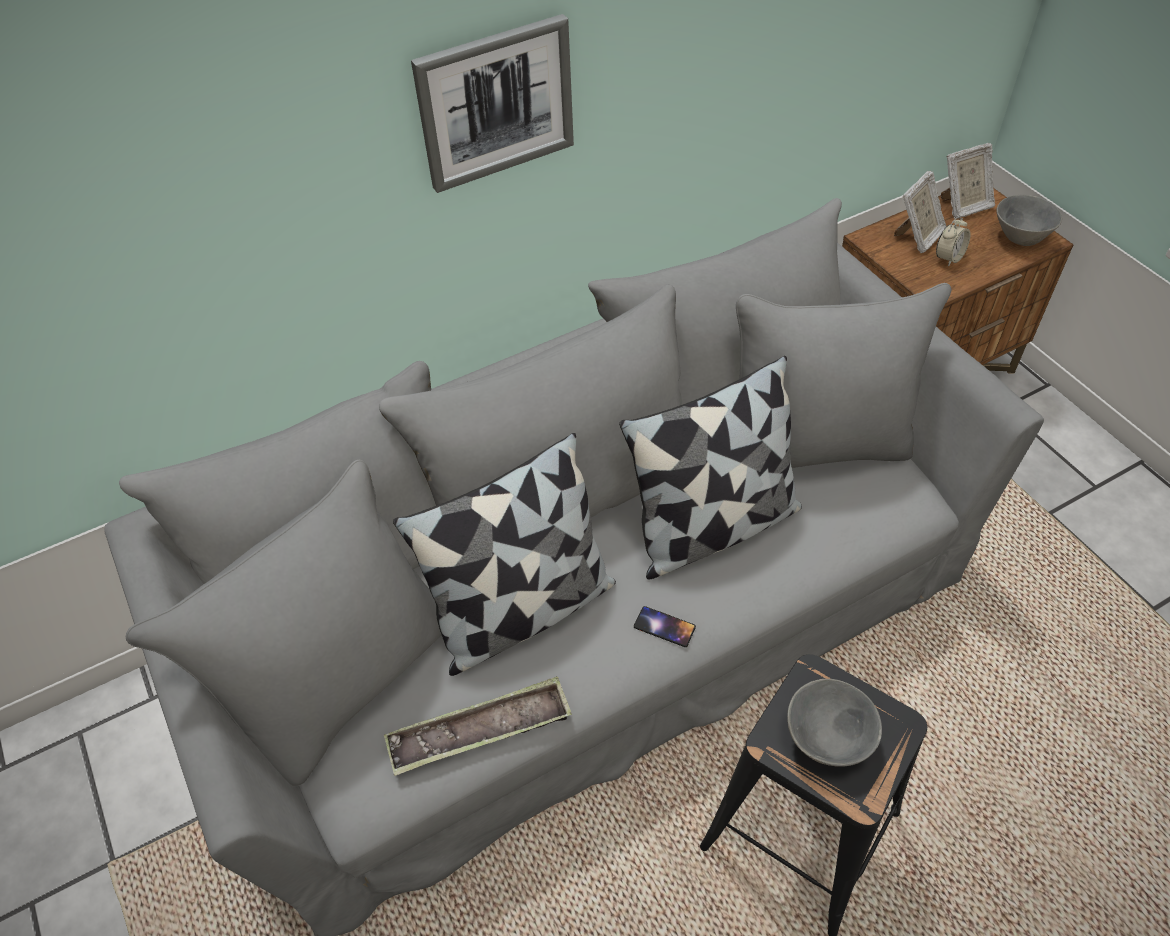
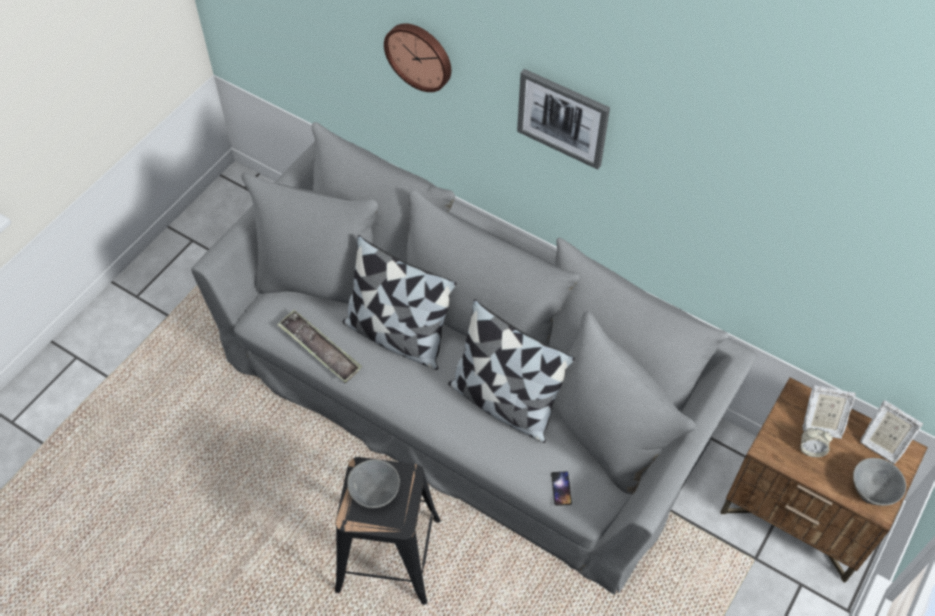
camera: 60 degrees right, 5 degrees up
(216, 203) = (420, 55): none -> wall clock
(664, 627) = (422, 405): phone -> phone (561, 488)

